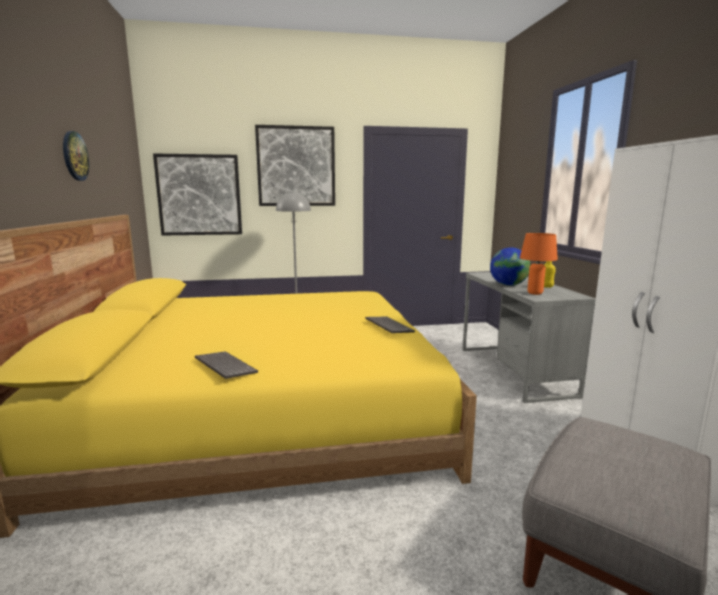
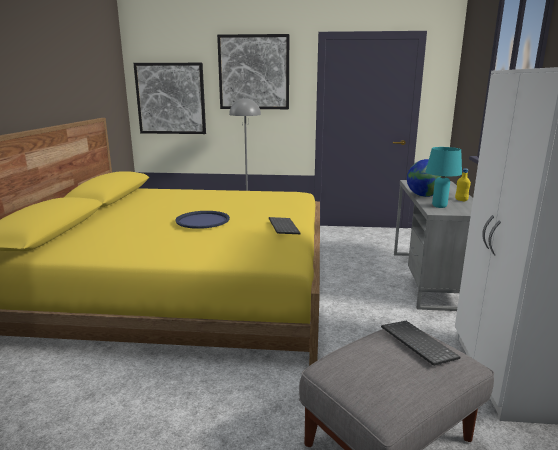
camera: 15 degrees right, 5 degrees up
(74, 156) = (53, 74): wall clock -> none
(223, 366) = (128, 248): keyboard -> keyboard (416, 343)
(292, 326) = (202, 220): none -> blue tray
(535, 293) = (439, 206): orange table lamp -> turquoise table lamp

